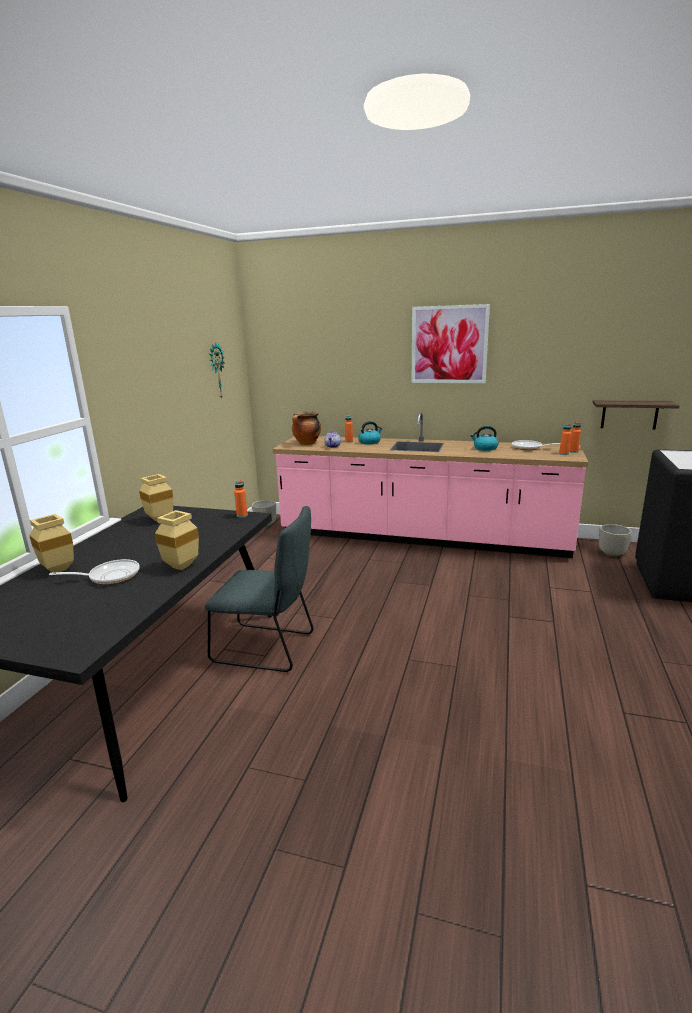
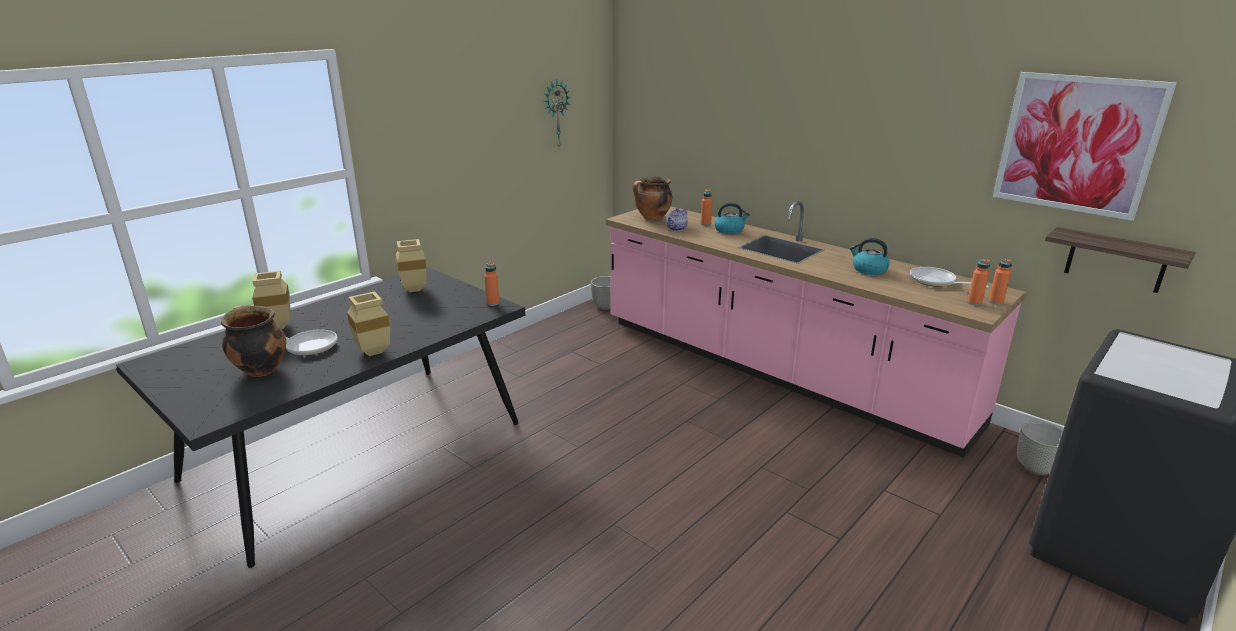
camera: 25 degrees right, 5 degrees up
(83, 603) = (260, 369): none -> cooking pot
(268, 648) = (484, 460): grey chair -> none
(449, 345) = (853, 111): picture -> picture (1076, 144)

